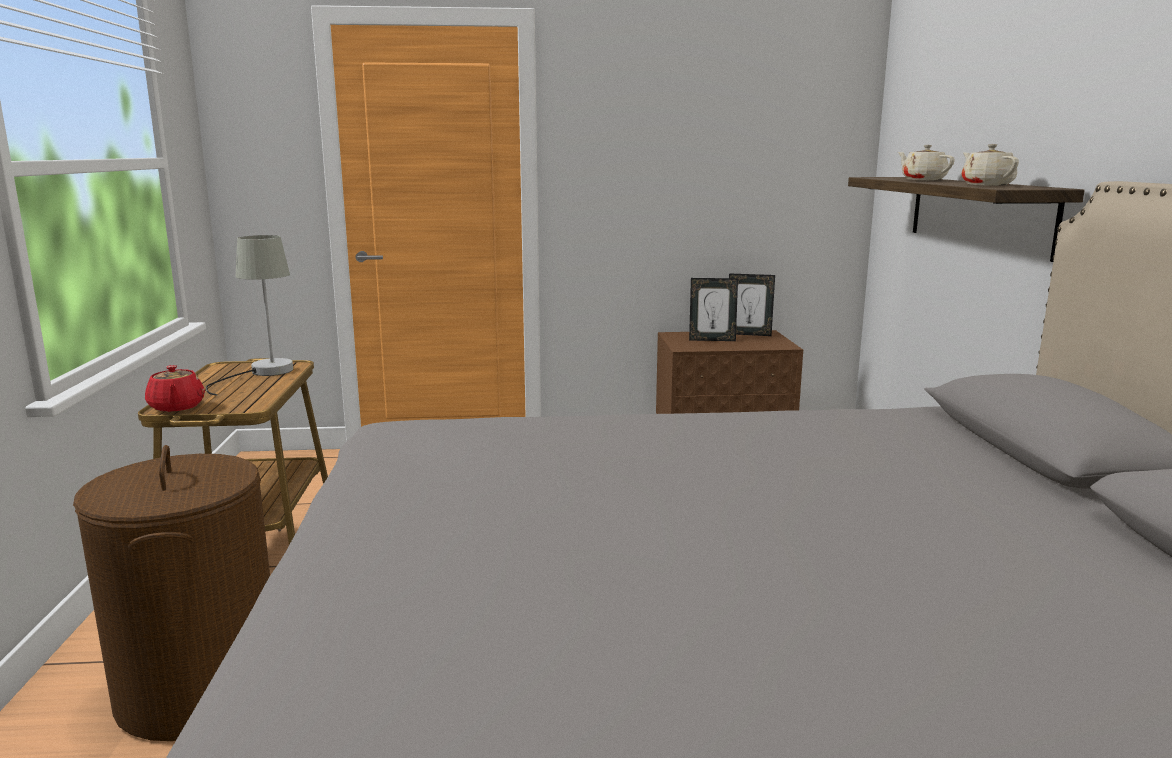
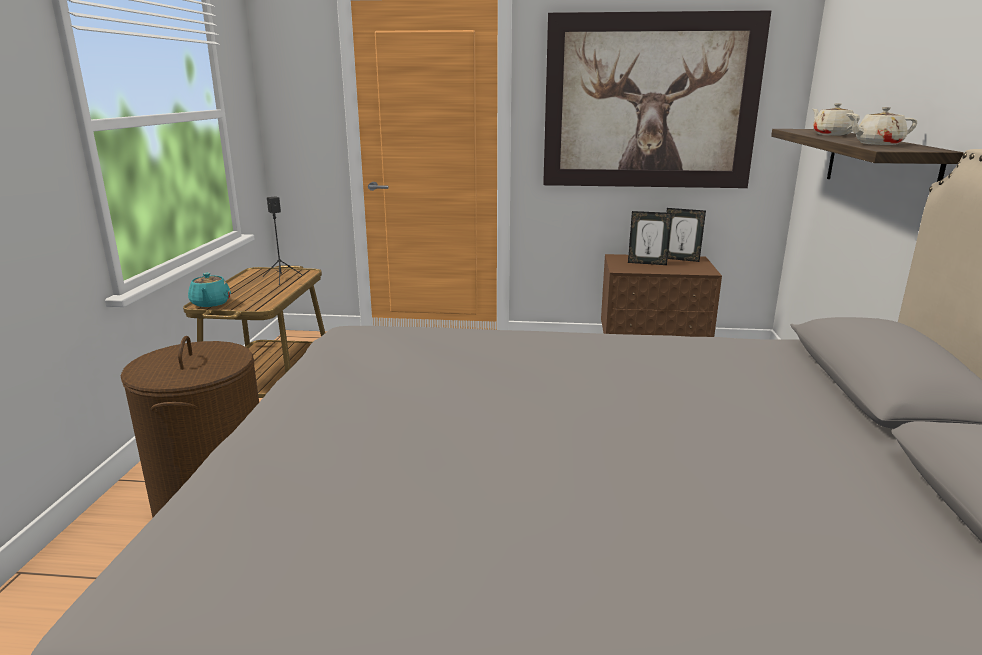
camera: 10 degrees right, 5 degrees up
(176, 407) = (210, 303): red teapot -> turquoise teapot
(262, 373) = (281, 278): grey table lamp -> black speaker
(702, 150) = (650, 102): none -> picture
(986, 185) = (877, 144): beige teapot -> beige teapot turned 90 degrees counterclockwise

